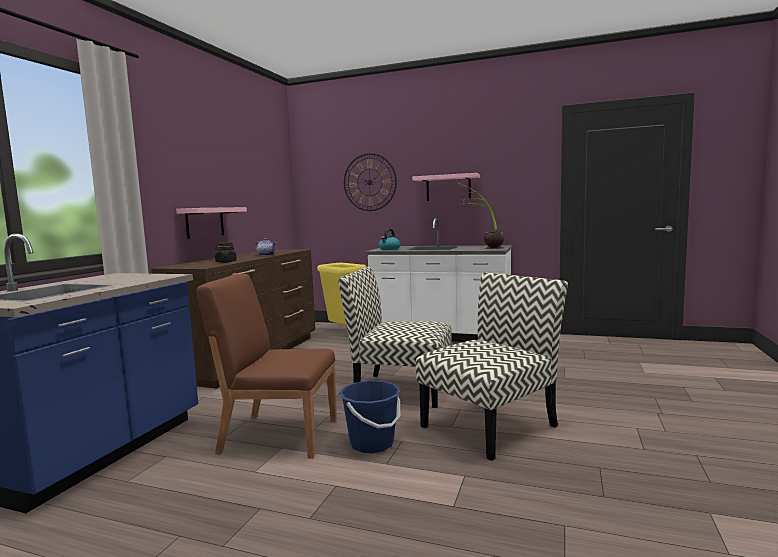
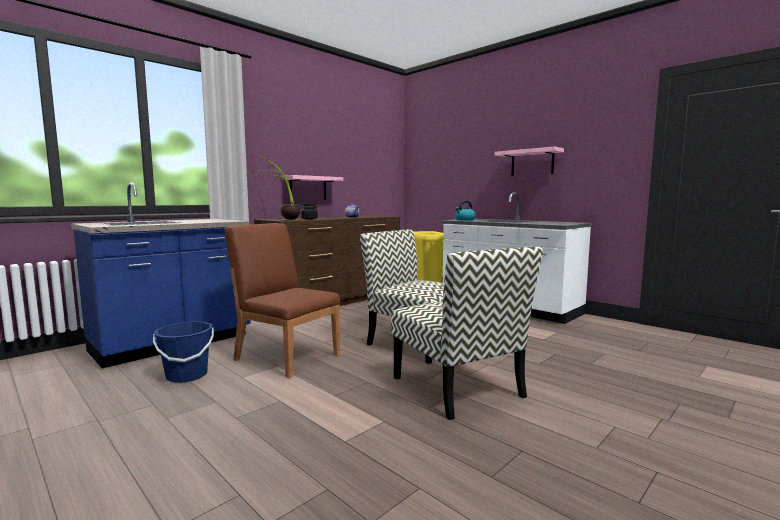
camera: 25 degrees right, 0 degrees up
(369, 182) = (463, 158): wall clock -> none
(372, 443) = (343, 378): blue bucket -> blue bucket (187, 375)
(482, 248) = (549, 223): potted plant -> potted plant (281, 219)
(490, 425) = (458, 387): chair -> chair turned 75 degrees clockwise

